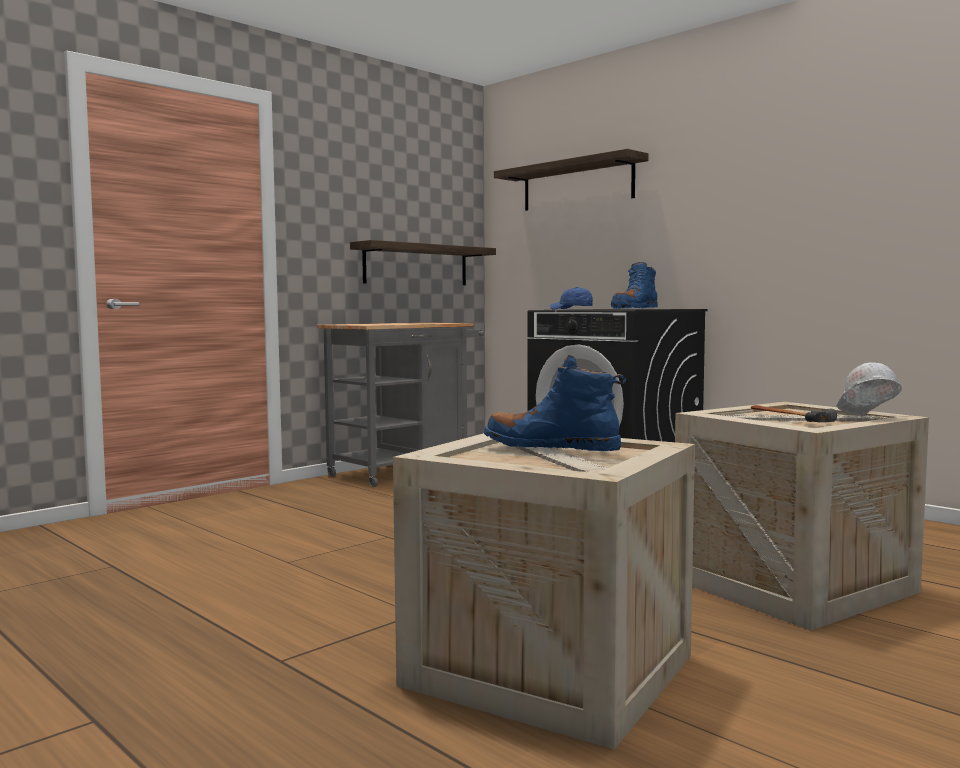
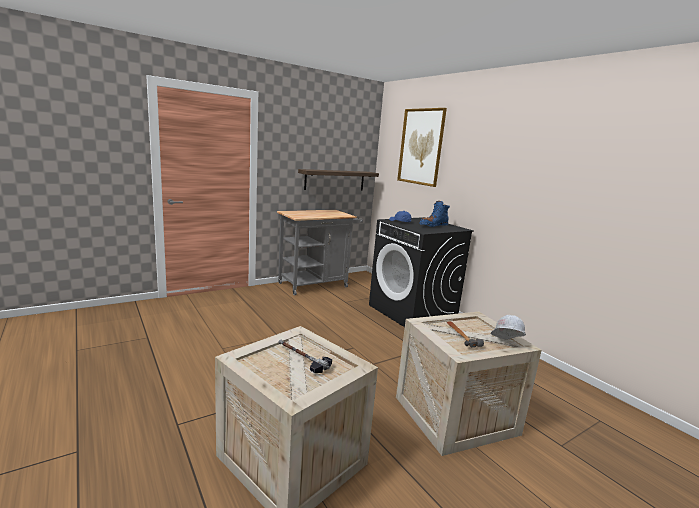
camera: 10 degrees right, 10 degrees up
(552, 448) = (302, 358): blue boot -> hammer
(577, 184) = (421, 147): shelf -> picture

